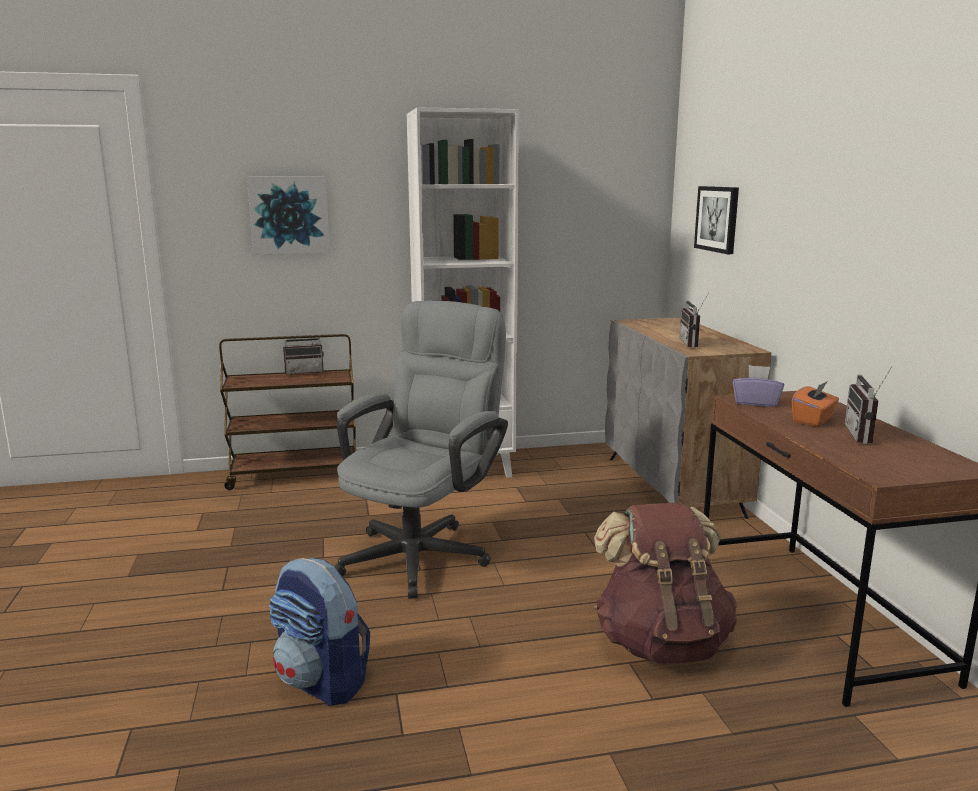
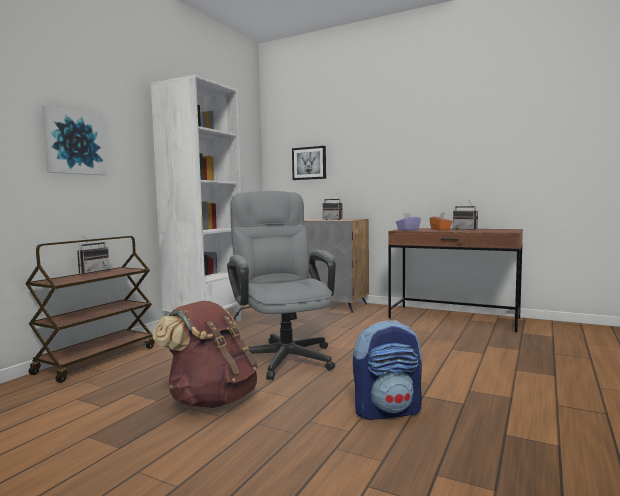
camera: 50 degrees left, 10 degrees down
(661, 643) = (443, 340): brown backpack -> brown backpack (212, 399)

